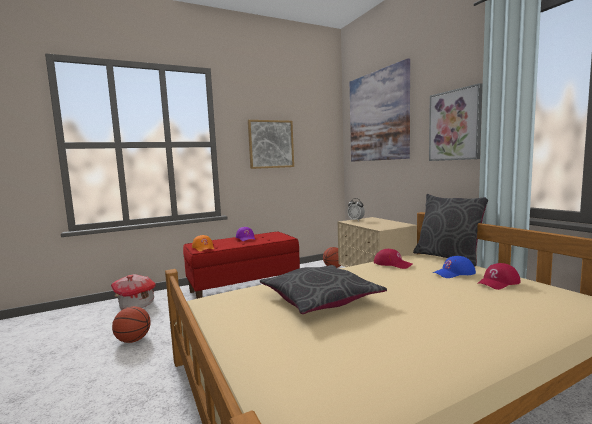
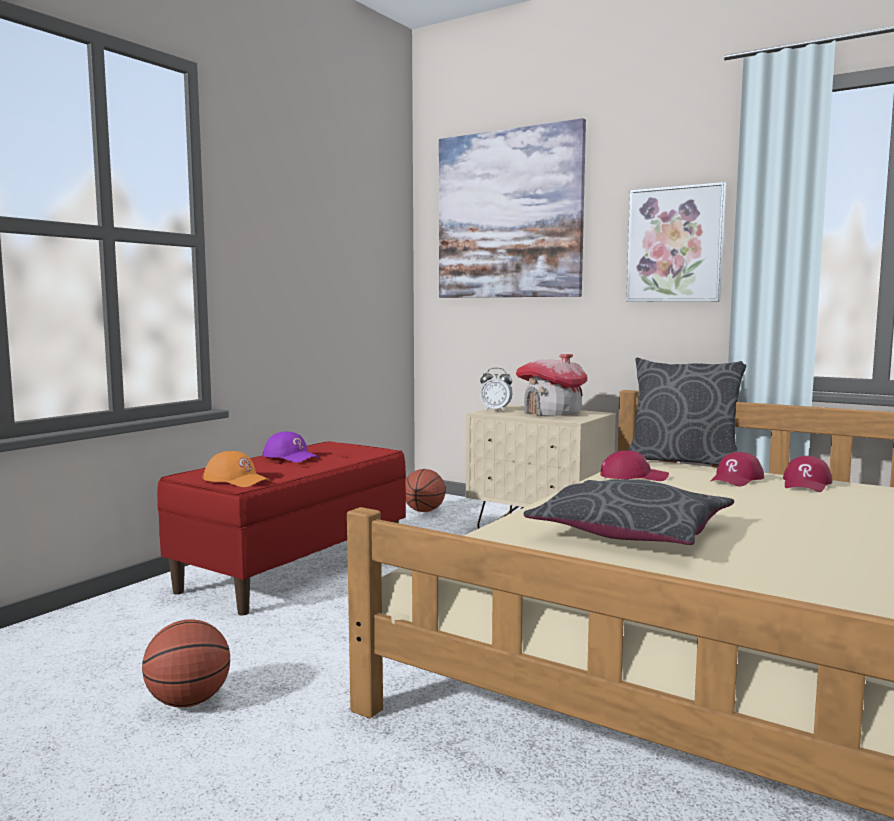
camera: 30 degrees left, 0 degrees up
(136, 305) = (69, 640): toy house -> toy house (552, 413)
(271, 144) = (302, 251): picture -> none
(454, 273) = (736, 479): blue cap -> red cap

